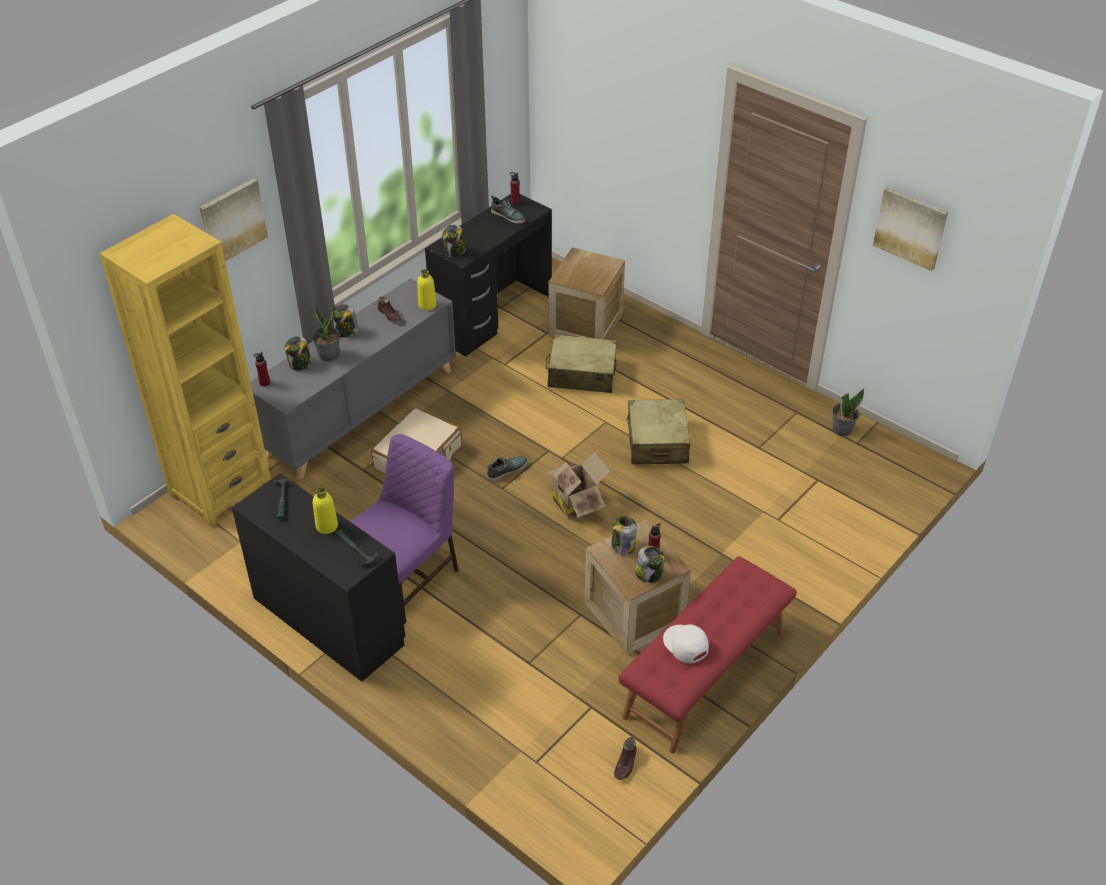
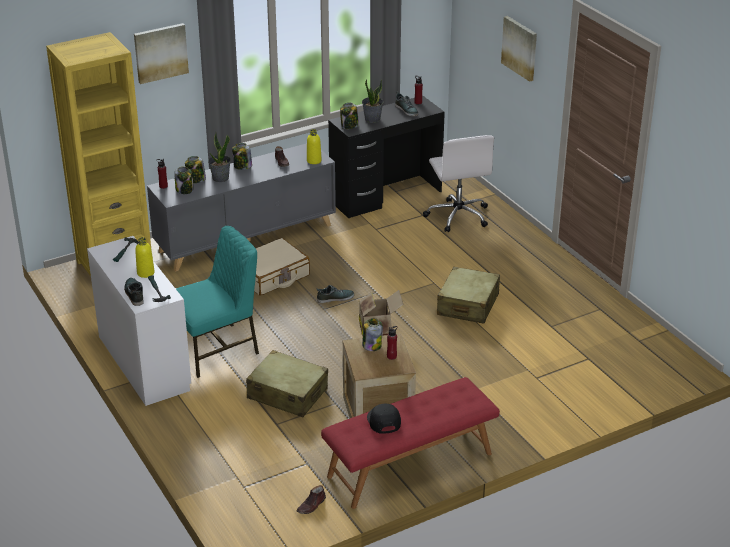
camera: 20 degrees right, 10 degrees down
(328, 621) = (143, 363): black desk -> white desk
(329, 562) = (134, 294): none -> shoe
(405, 577) = (216, 349): purple chair -> turquoise chair
(581, 374) = (434, 247): beige suitcase -> beige suitcase (287, 394)
(585, 325) = (458, 215): crate -> white office chair
(649, 574) = (380, 367): jar -> jar (185, 190)
(685, 645) = (383, 421): white cap -> black cap
(841, 429) = (632, 329): potted plant -> potted plant (372, 119)
(911, 227) = (688, 144): picture -> picture (520, 48)

